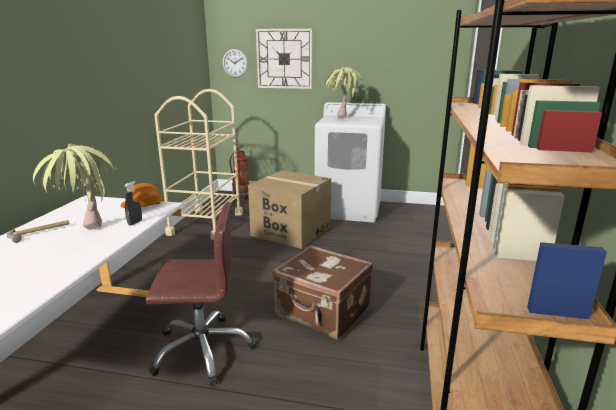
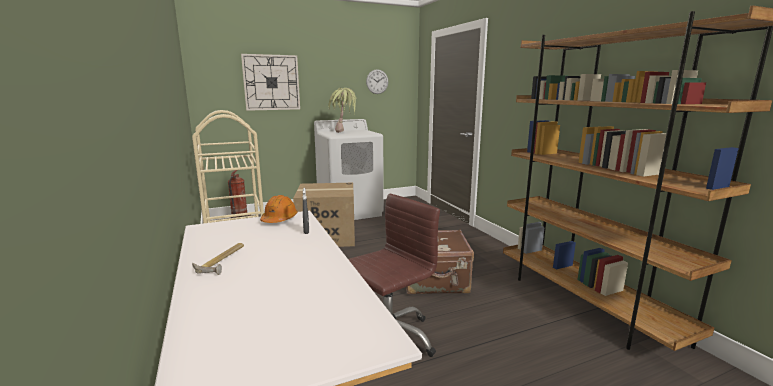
camera: 35 degrees left, 5 degrees down
(86, 236) = (286, 251): potted plant -> none
(235, 63) = (218, 87): wall clock -> wall clock (377, 81)

